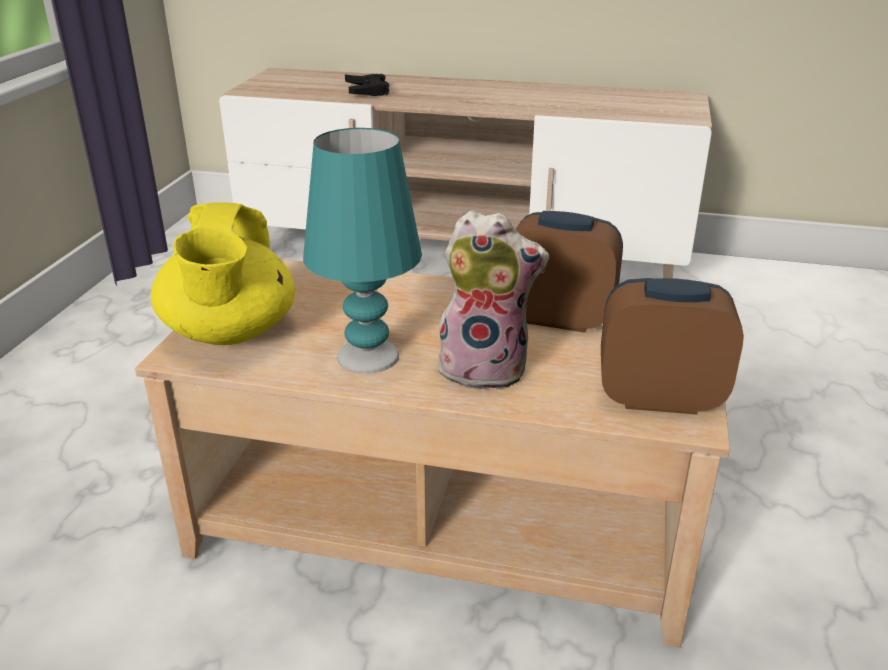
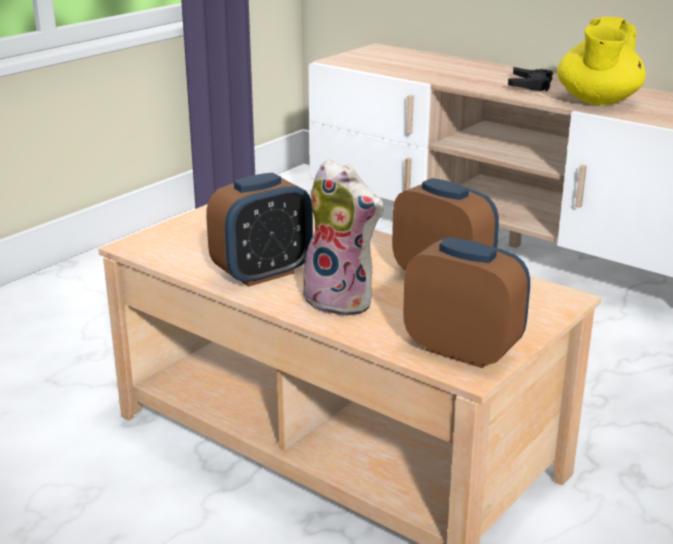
camera: 25 degrees right, 5 degrees down
(229, 333) = (179, 239): yellow teapot -> yellow teapot (597, 101)
(367, 91) = (439, 72): black game controller -> black game controller (530, 84)
(368, 356) = (262, 273): turquoise table lamp -> alarm clock

